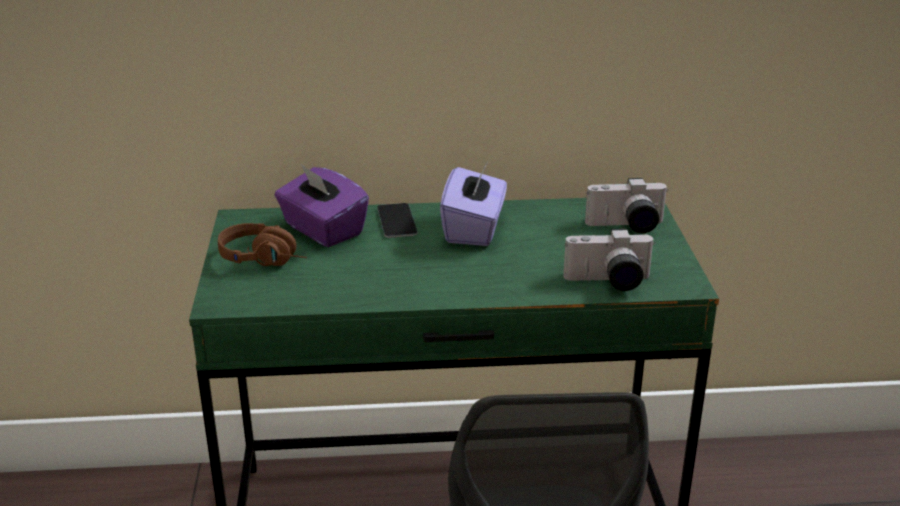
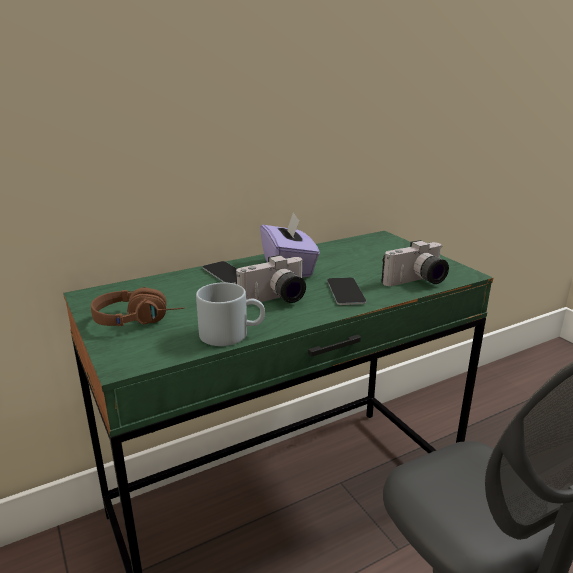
camera: 25 degrees left, 5 degrees down
(322, 230) = (171, 290): purple tissue box -> none
(340, 296) = (232, 333): none -> grey mug
(507, 275) = (345, 292): none -> phone
(626, 227) = (387, 249): camera -> camera (275, 300)

